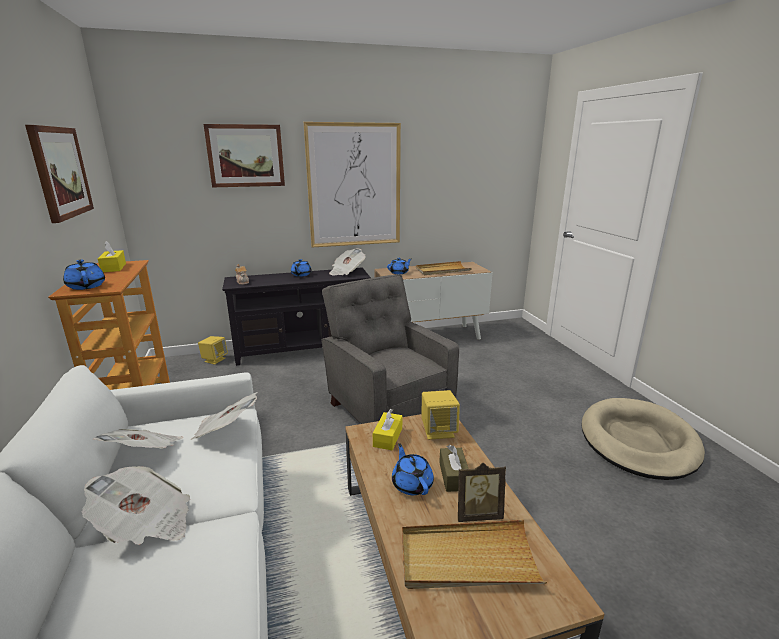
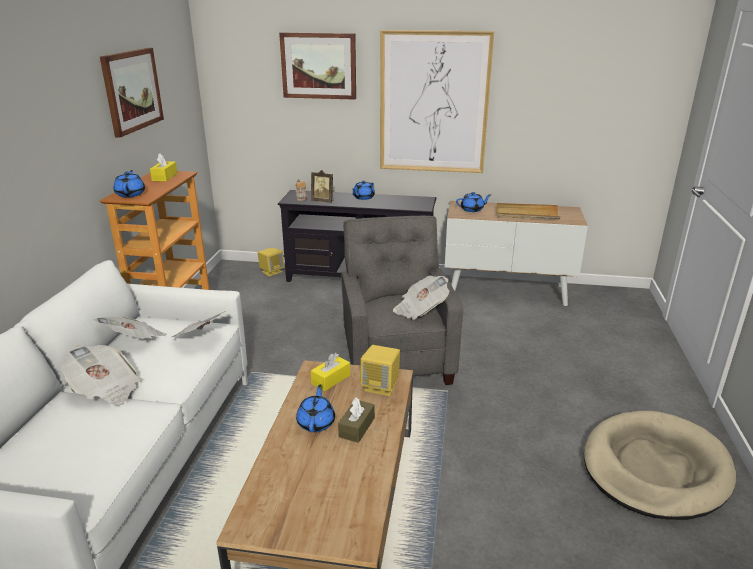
camera: 25 degrees right, 5 degrees up
(346, 272) = (413, 200): newspaper -> newspaper (420, 310)
(467, 559) = (308, 489): beige tray -> none
(477, 514) = (348, 462): picture frame -> picture frame (323, 201)

